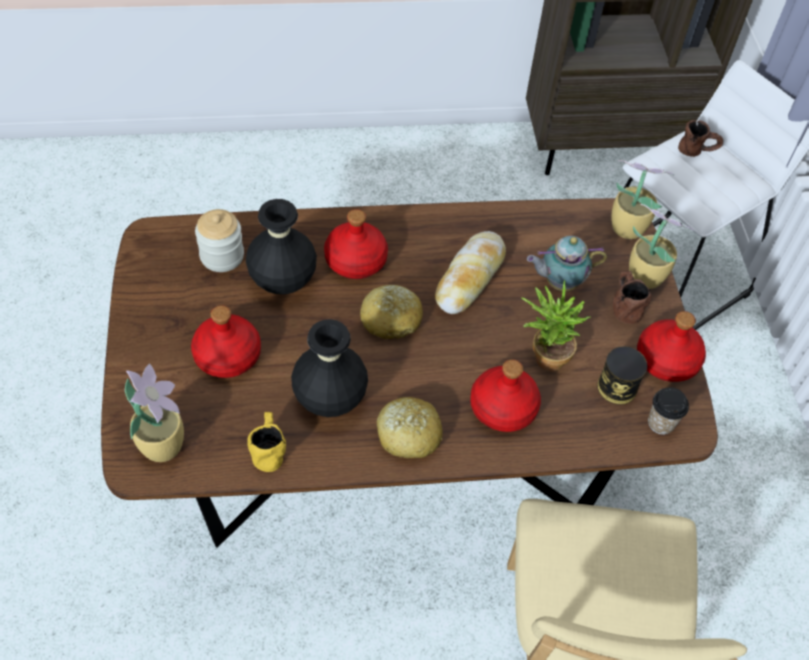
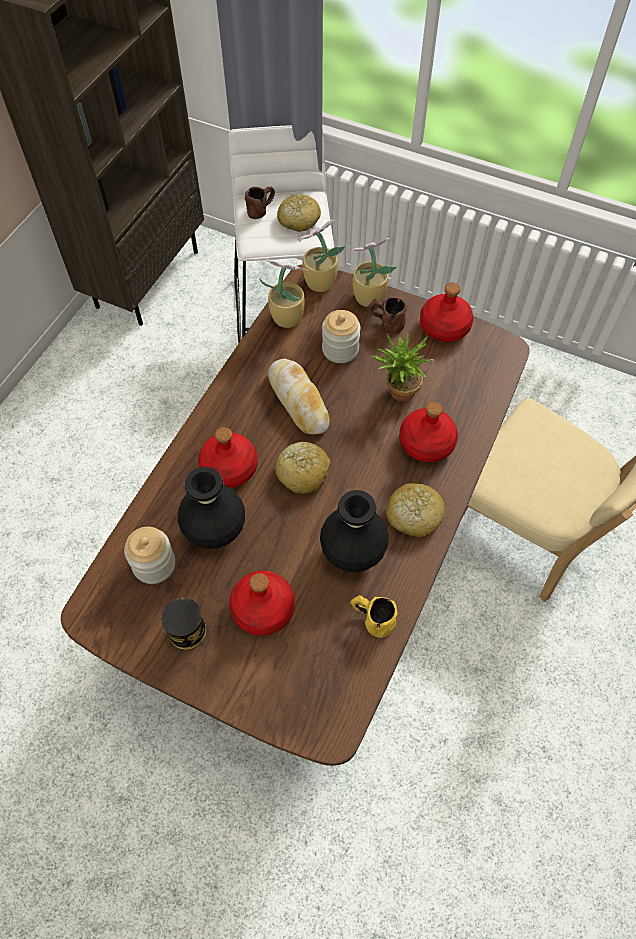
camera: 55 degrees left, 5 degrees up
(163, 444) = (321, 699): potted plant -> potted plant (286, 317)
(559, 282) = (340, 349): teapot -> jar
(617, 387) = (449, 367): can -> can (187, 631)
(661, 423) = (491, 359): cup -> none
(713, 186) = (298, 220): none -> bread

